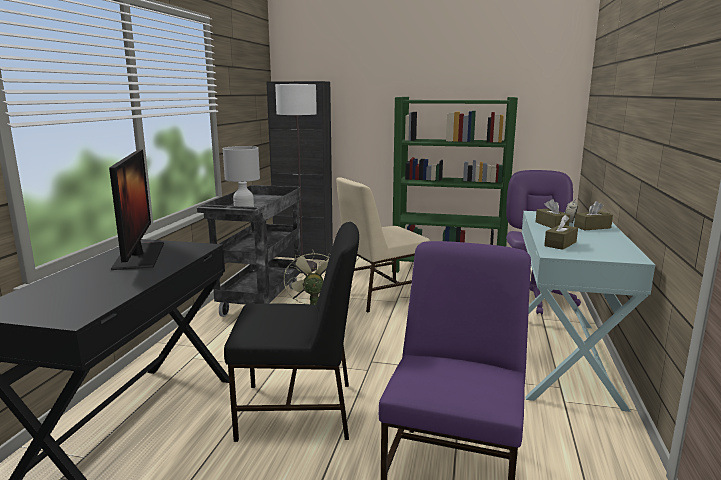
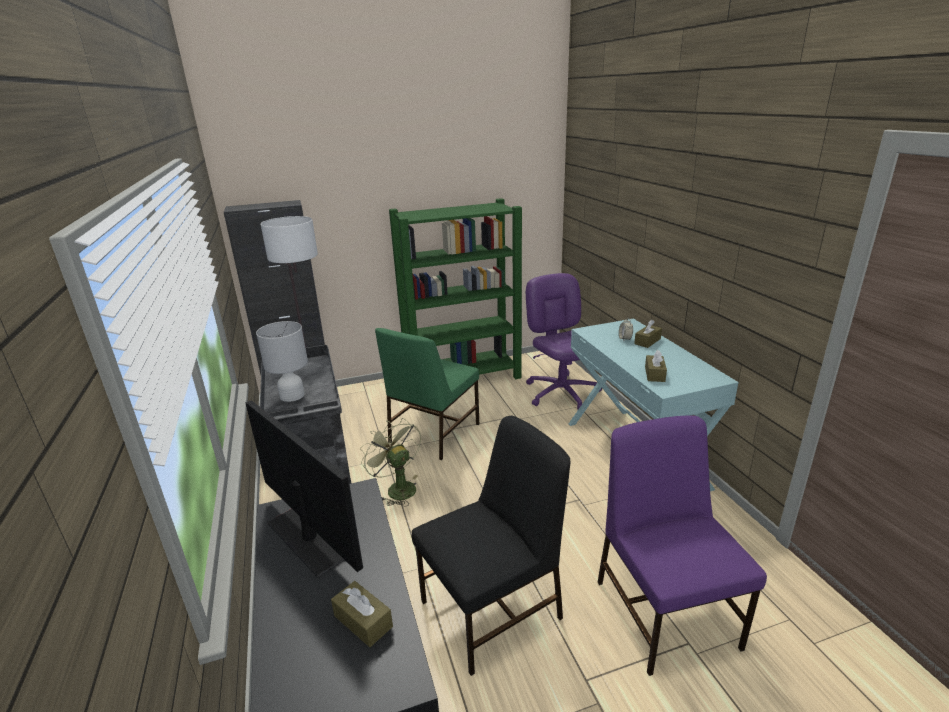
camera: 30 degrees left, 10 degrees up
(380, 295) = (433, 433): beige chair -> green chair
(551, 225) = (617, 346): brown tissue box -> brown tissue box (363, 621)

